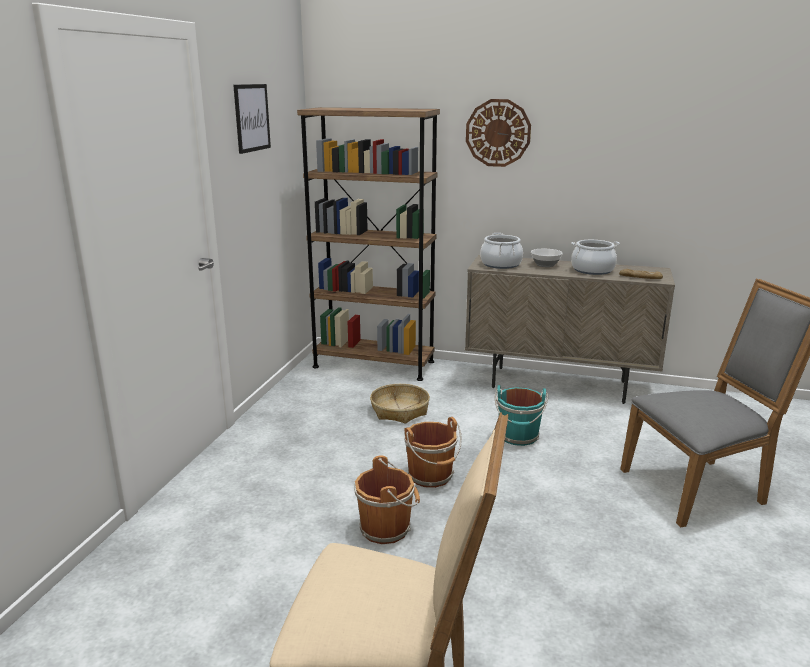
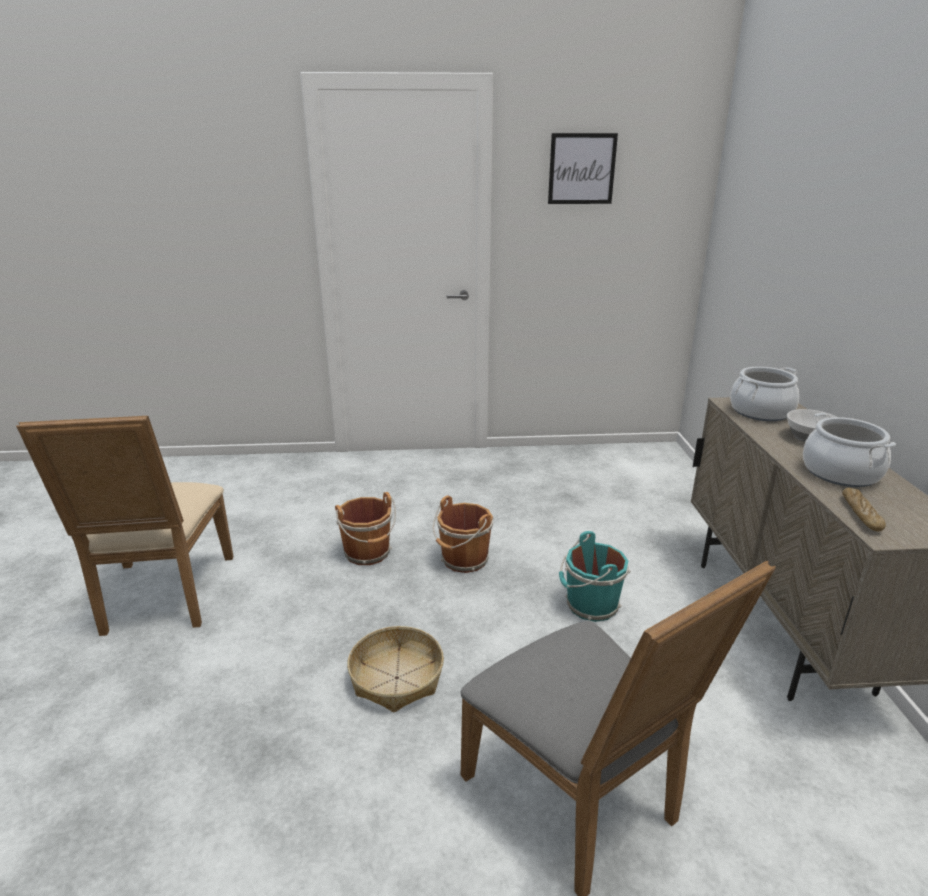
camera: 70 degrees right, 5 degrees up
(374, 364) = (669, 479): brown bookcase -> none
(400, 410) = (580, 516): basket -> basket (397, 678)
(498, 133) = (847, 218): wall clock -> none

